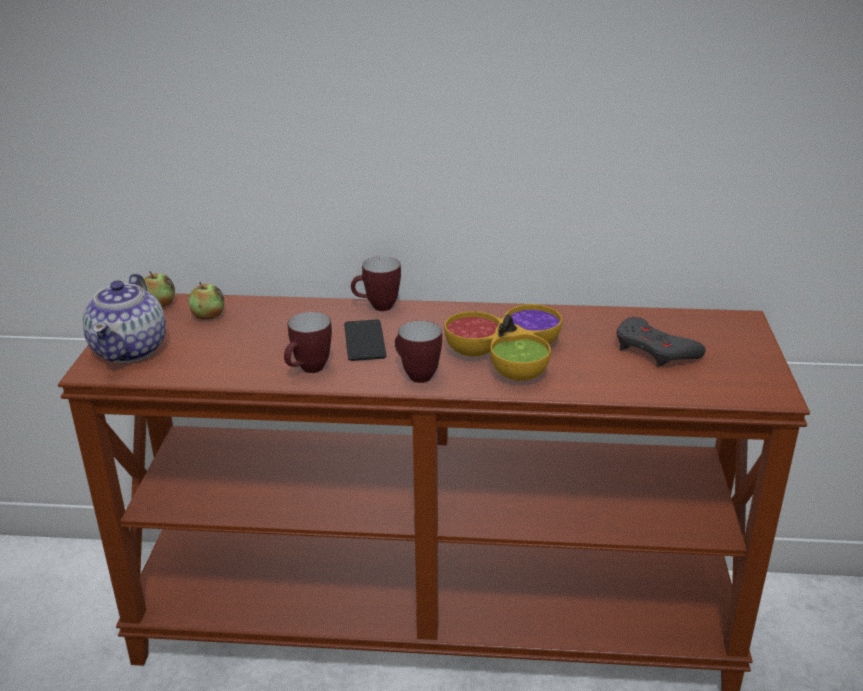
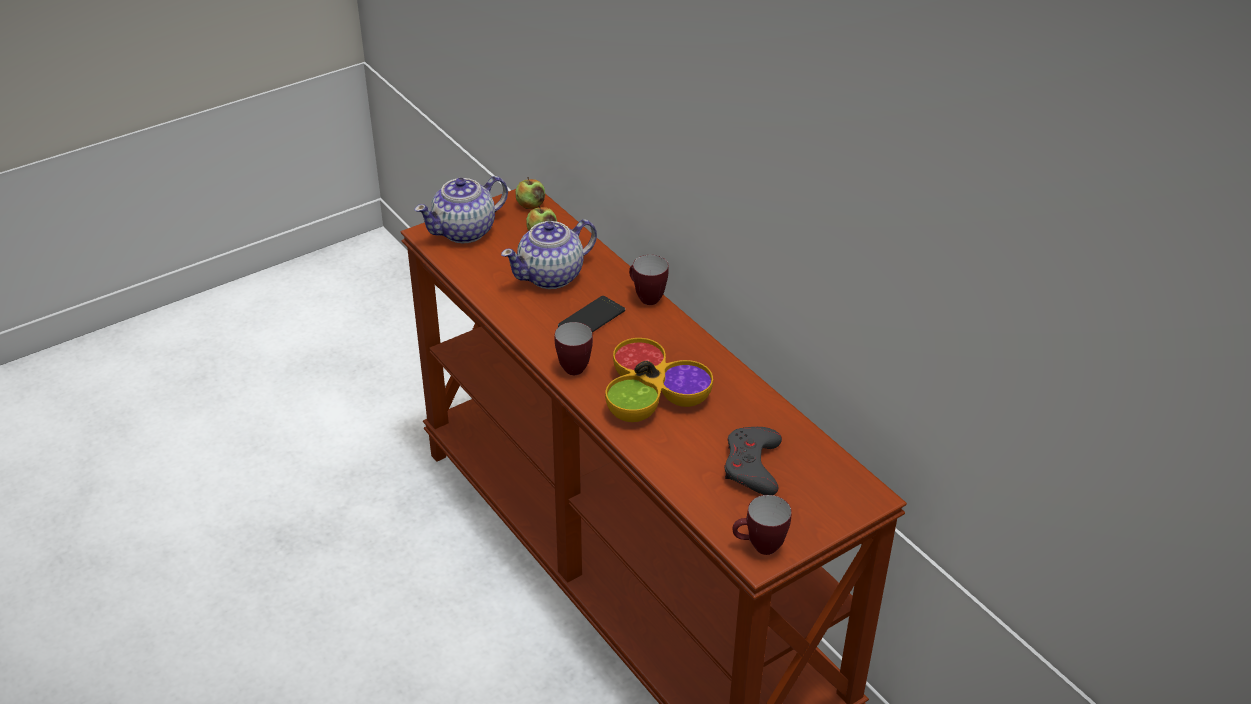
camera: 50 degrees right, 10 degrees up
(274, 335) = (552, 276): none -> teapot
(308, 370) = (525, 317): mug -> mug (759, 547)

